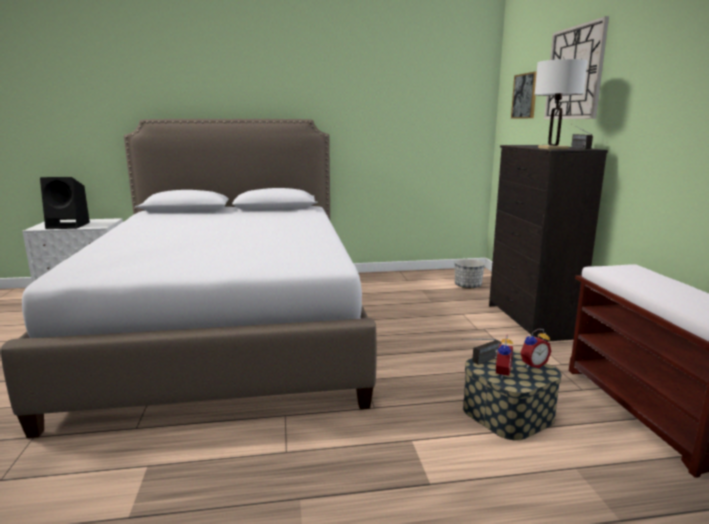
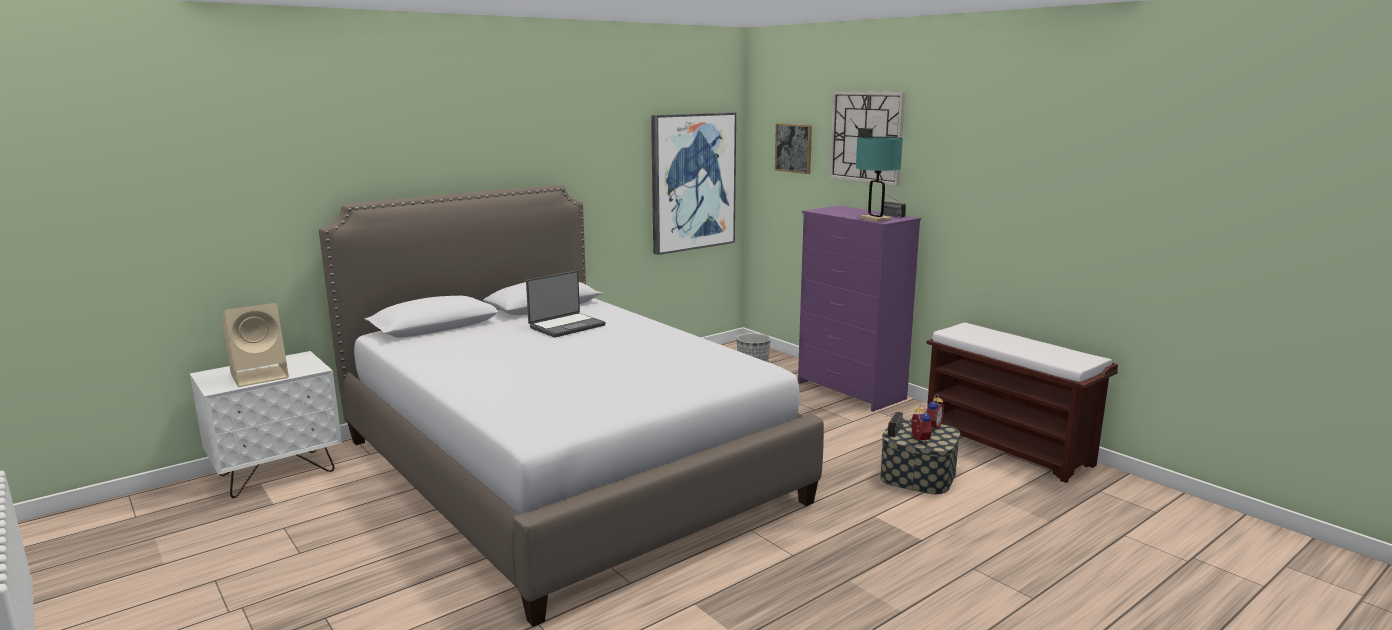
camera: 30 degrees left, 0 degrees up
(69, 225) = (261, 375): black speaker -> beige speaker
(259, 219) = (566, 326): none -> laptop
(439, 128) = (692, 182): none -> picture
(530, 321) = (851, 391): black dresser -> purple dresser
(552, 148) = (875, 219): white table lamp -> turquoise table lamp

